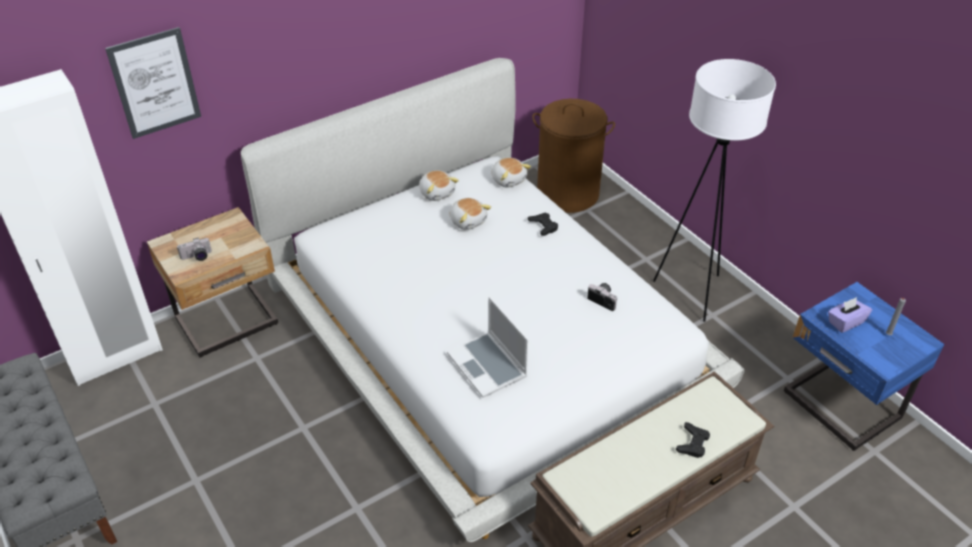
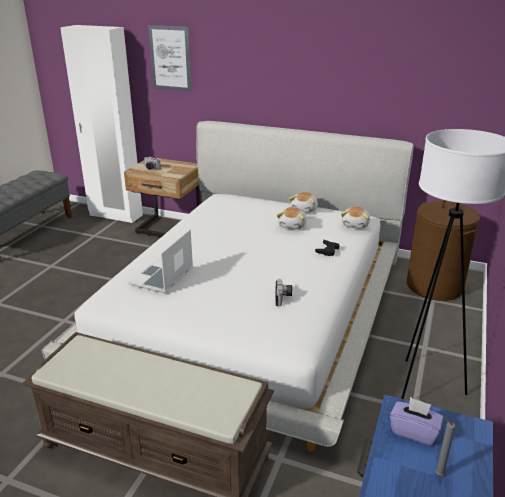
camera: 55 degrees right, 15 degrees down
(693, 443) = (166, 397): black game controller -> none

